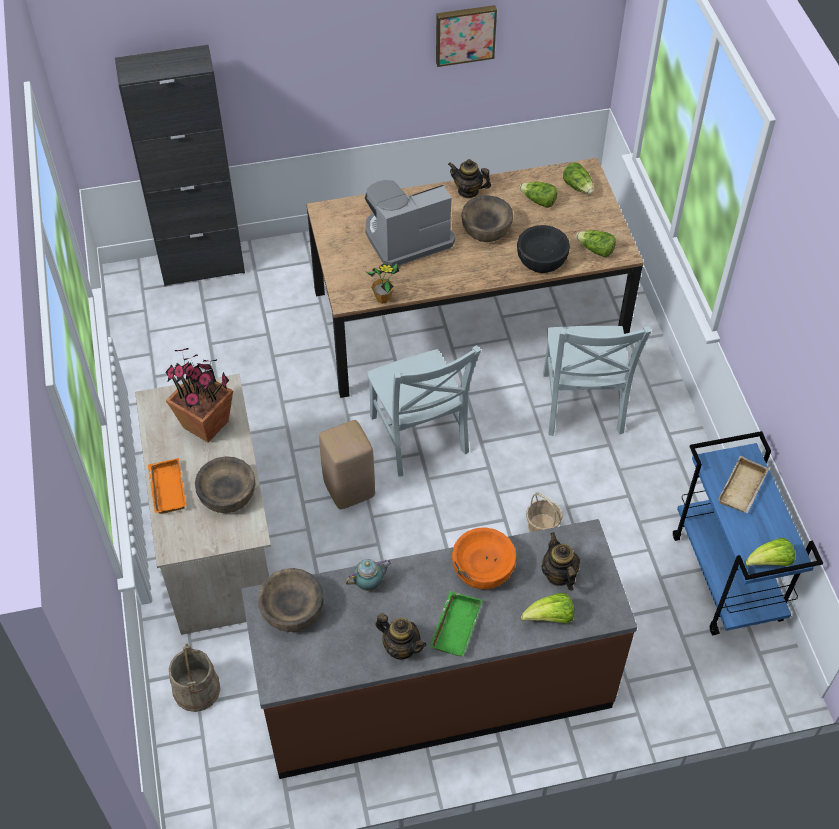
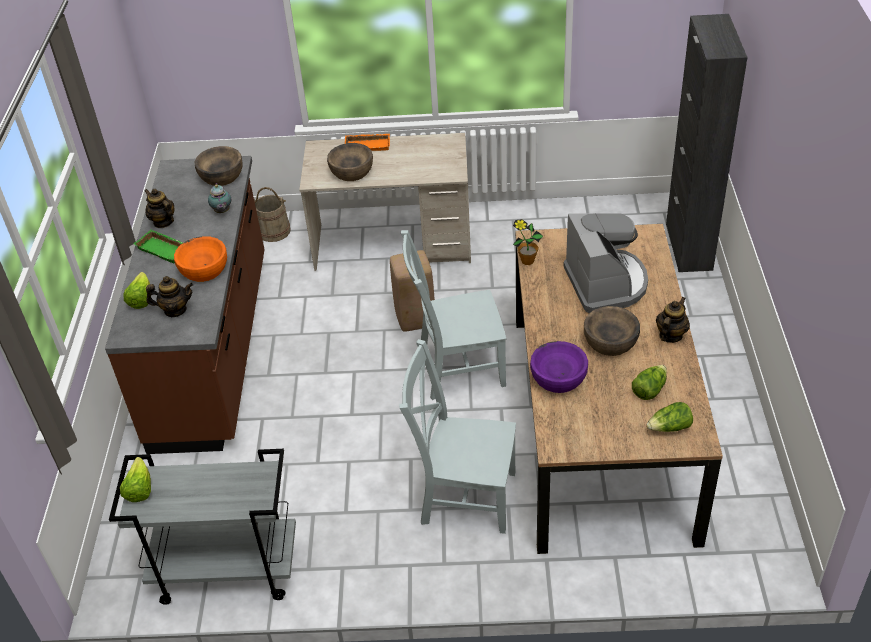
camera: 105 degrees right, 10 degrees down
(206, 424) = (421, 164): potted plant -> none
(401, 647) = (163, 222): teapot -> teapot turned 90 degrees clockwise
(465, 34) = (816, 252): picture -> none
(542, 259) = (558, 378): black bowl -> purple bowl
(542, 527) = (334, 439): basket -> none
(596, 250) = (564, 424): lettuce -> none
(727, 578) = (225, 571): blue cart -> grey cart
(743, 489) = (224, 490): beige tray -> none

